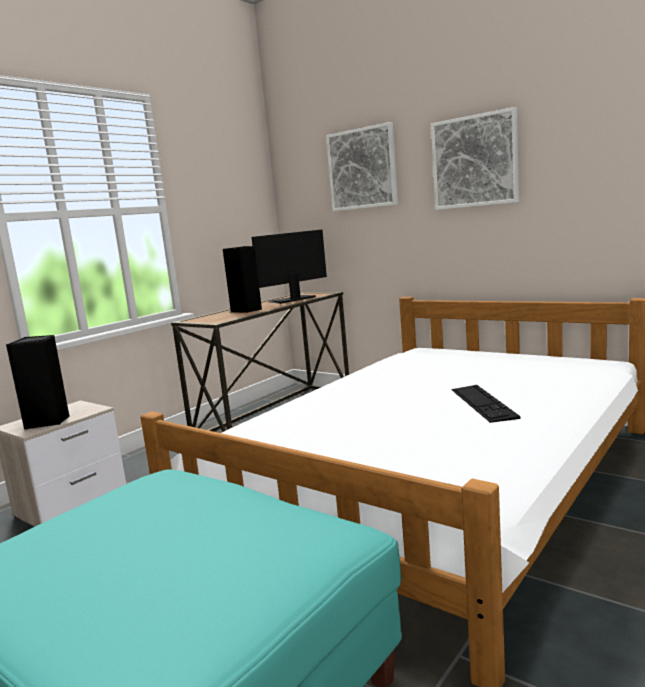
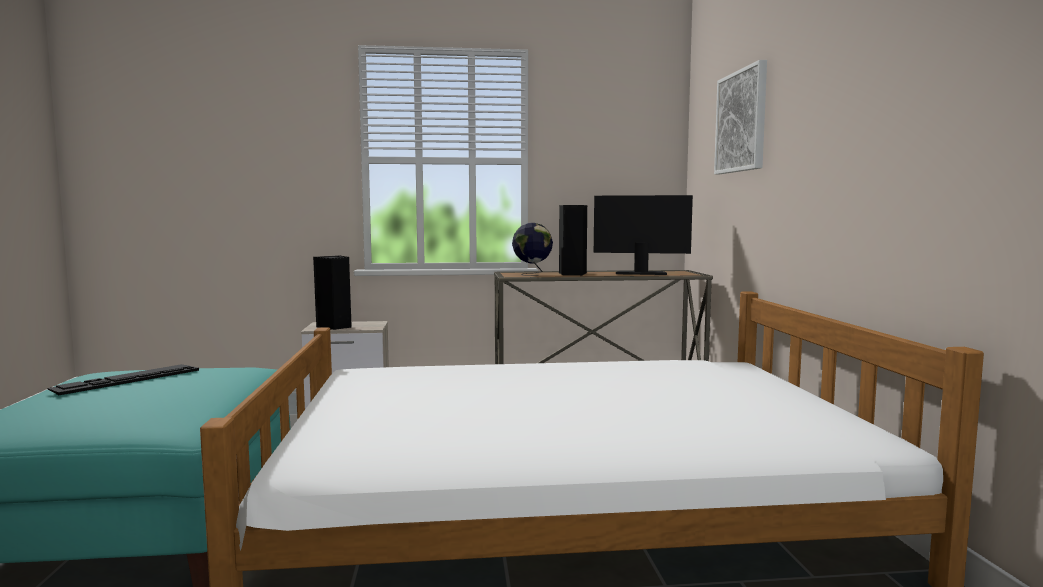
camera: 45 degrees right, 5 degrees down
(218, 317) = (532, 274): none -> globe
(475, 161) = (827, 109): picture -> none
(483, 403) = (582, 417): keyboard -> keyboard (127, 379)

